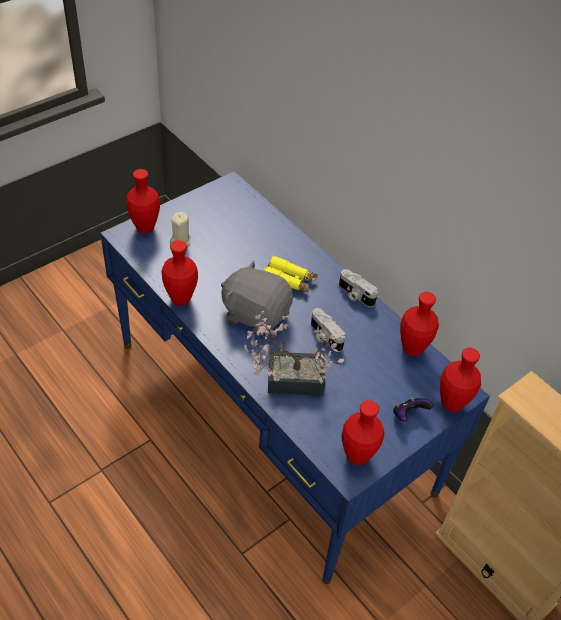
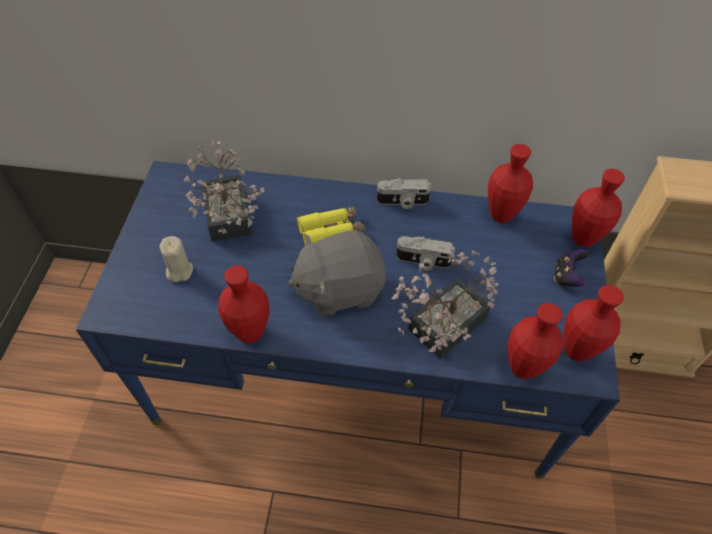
camera: 40 degrees left, 5 degrees up
(145, 228) = (124, 285): red vase -> red vase (523, 368)
(236, 233) = (228, 221): none -> potted plant

